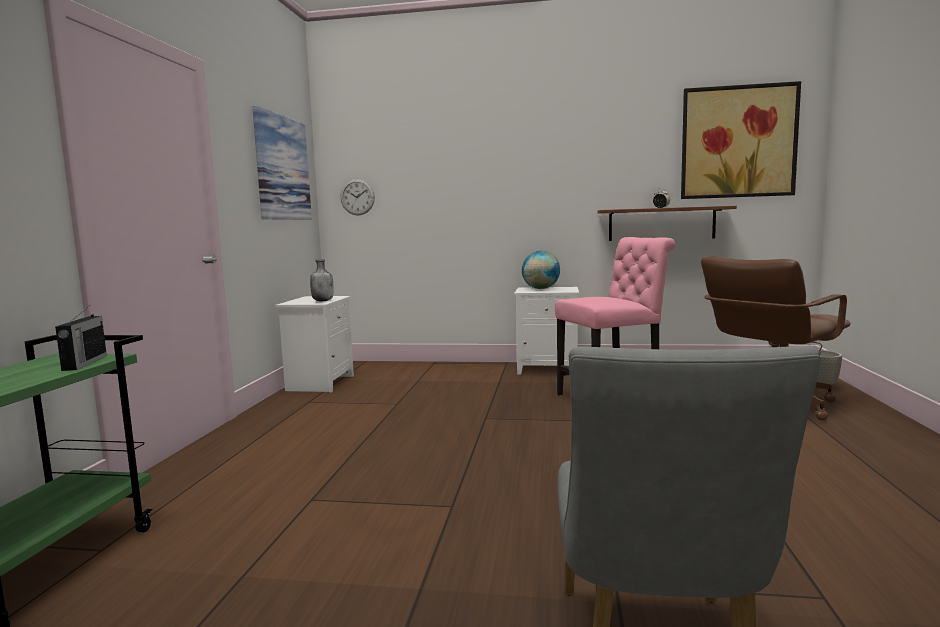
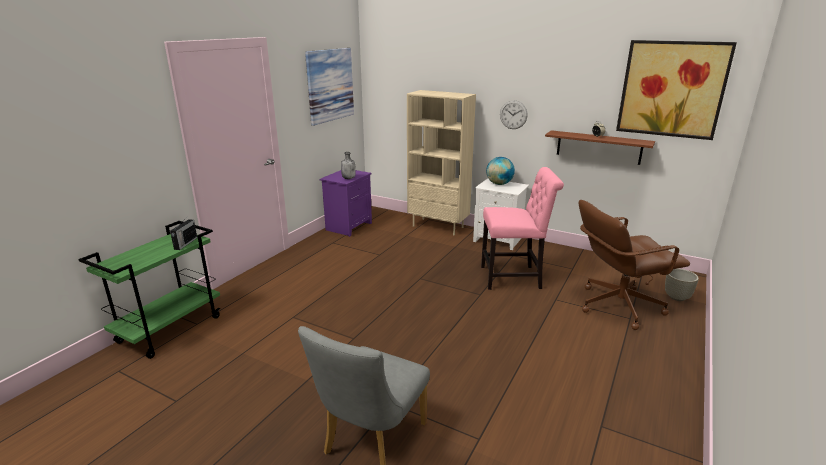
camera: 20 degrees right, 15 degrees up
(320, 383) = (348, 226): white nightstand -> purple nightstand
(357, 197) = (386, 98): wall clock -> wall clock (513, 114)
(455, 367) = (438, 226): none -> beige bookcase

